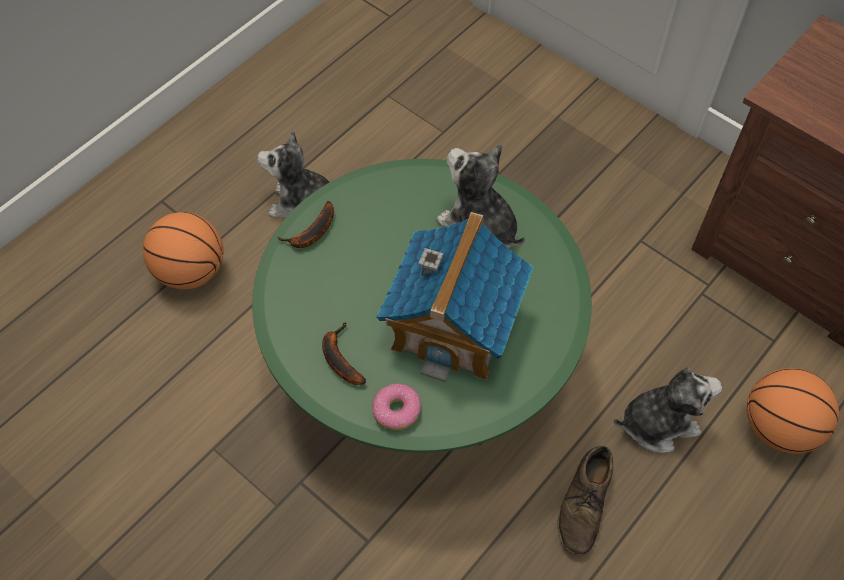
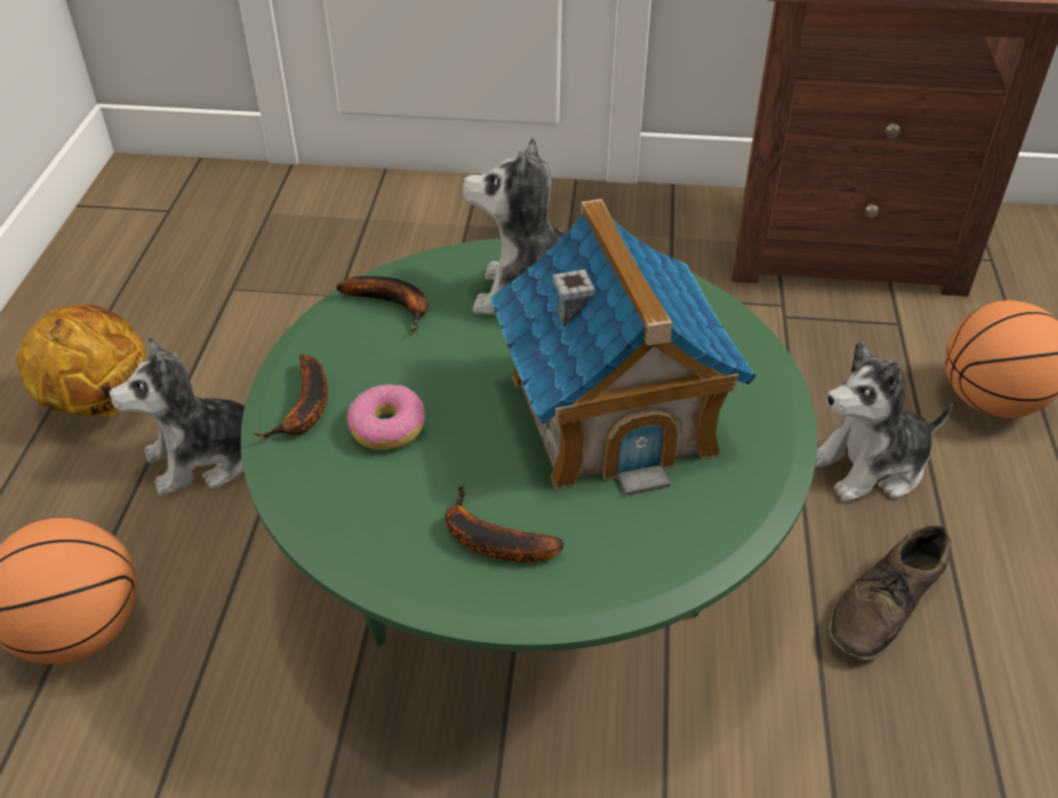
camera: 35 degrees left, 15 degrees down
(274, 139) = (98, 403): none -> basketball
(396, 410) = (638, 559): donut -> donut (387, 427)
(400, 191) = (394, 305): none -> banana
(585, 504) = (885, 605): brown shoe -> brown shoe turned 60 degrees clockwise
(658, 422) = (871, 466): plush toy -> plush toy turned 150 degrees counterclockwise

